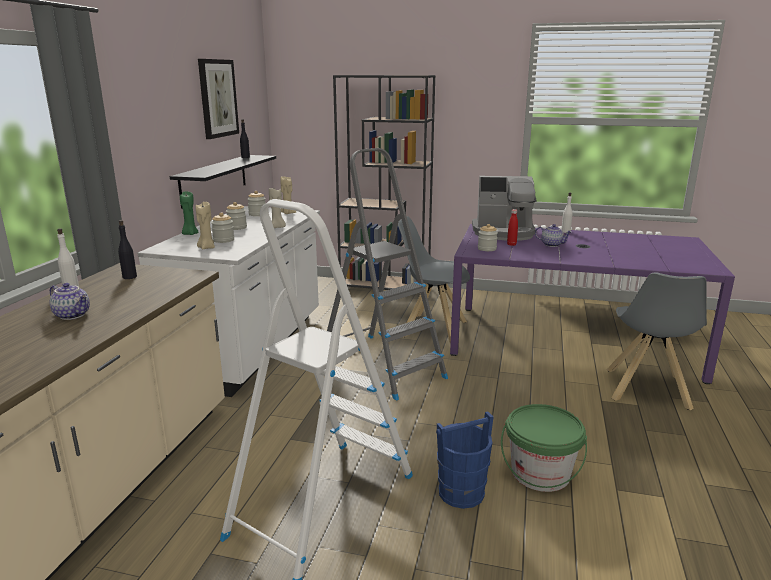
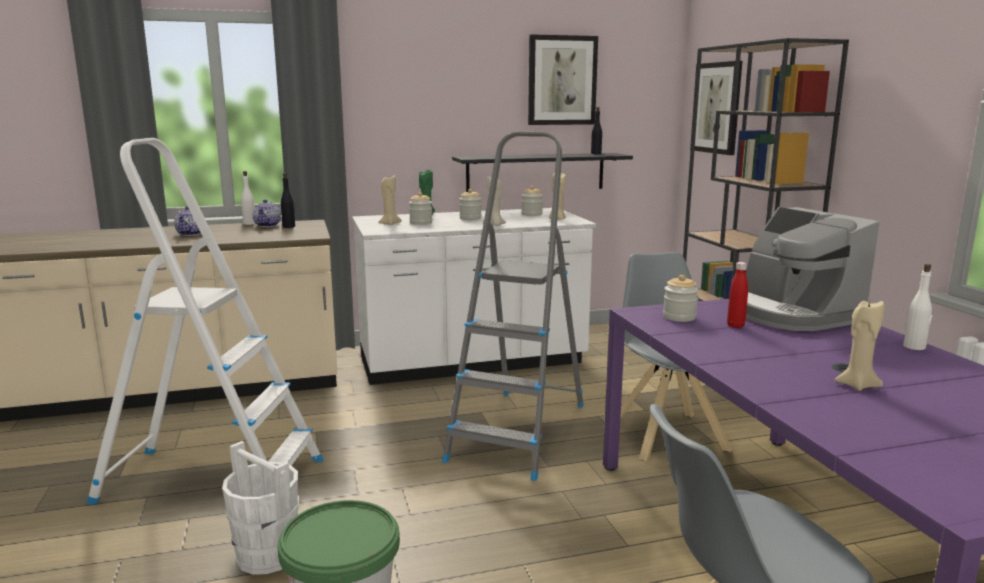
camera: 60 degrees right, 5 degrees down
(312, 115) = (717, 108): none -> picture
(461, 492) = (268, 555): blue bucket -> white bucket
(552, 245) = (797, 348): teapot -> teapot (268, 225)
(603, 250) = (857, 385): none -> beige candle

